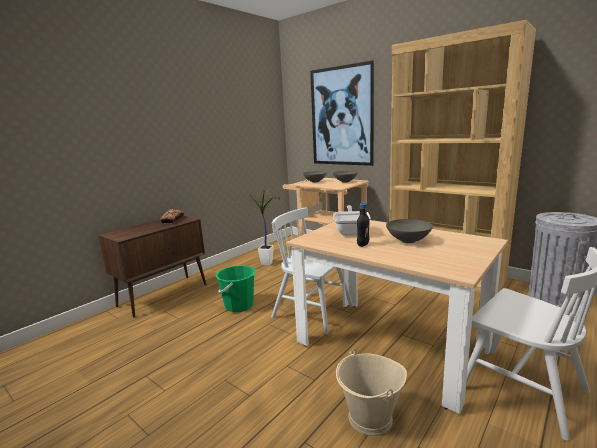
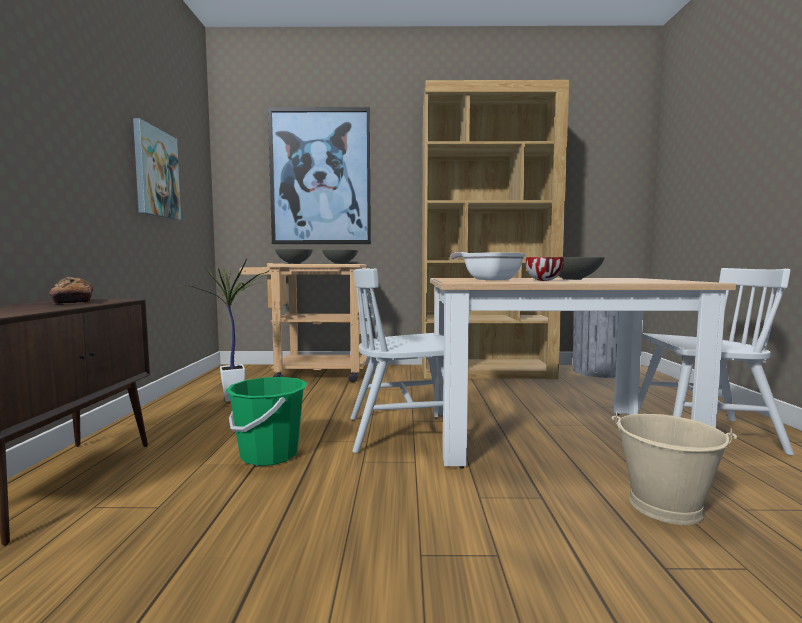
camera: 40 degrees left, 10 degrees down
(235, 135) = (156, 173): none -> picture
(363, 244) = (542, 280): black bottle -> bowl

